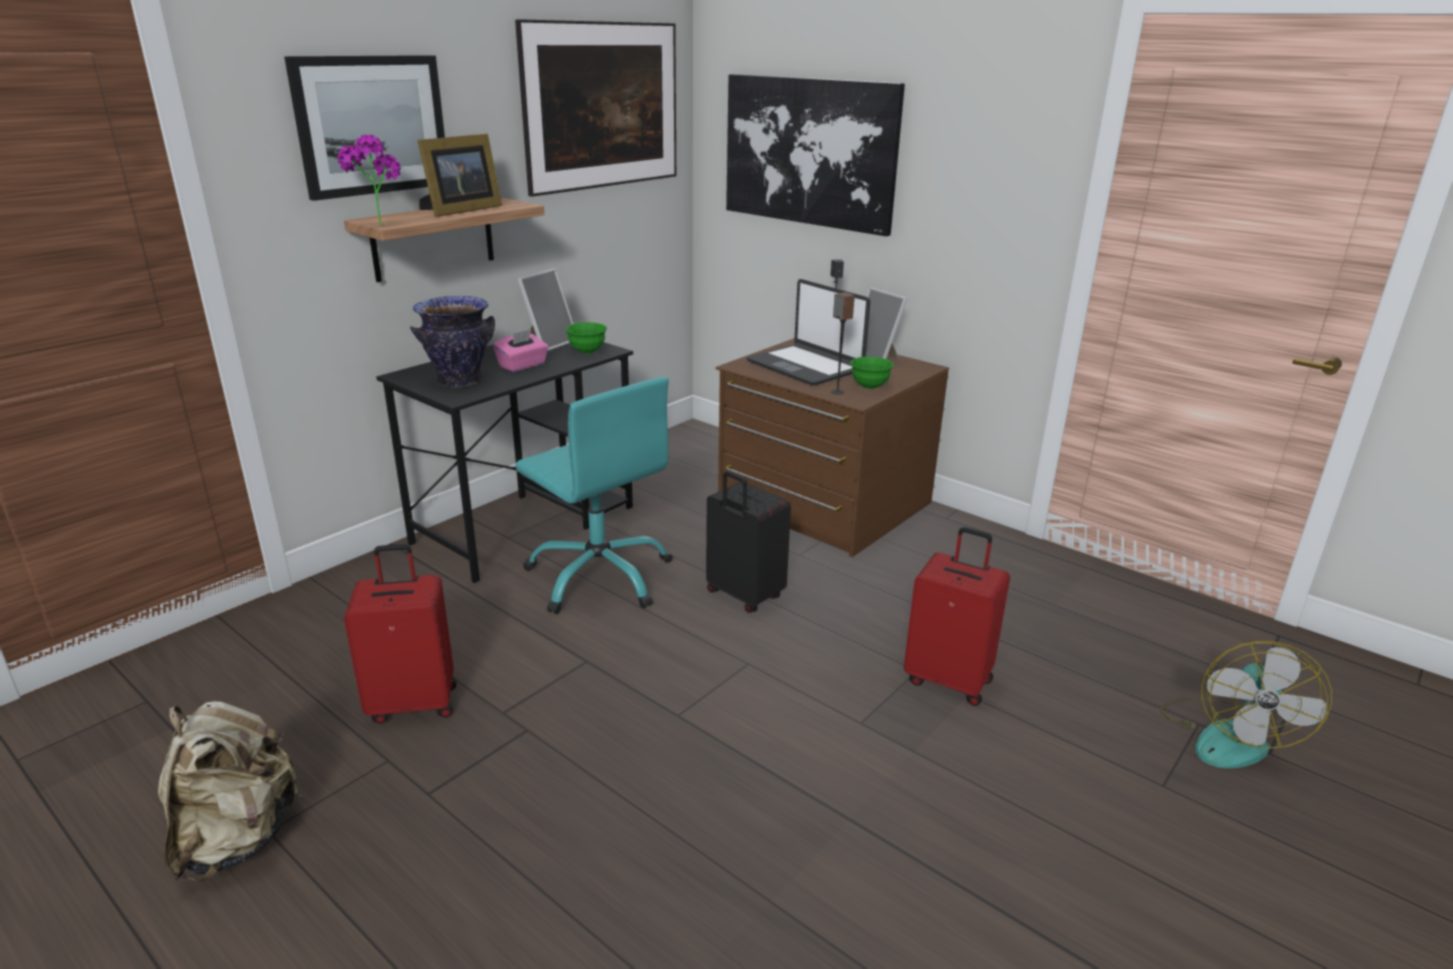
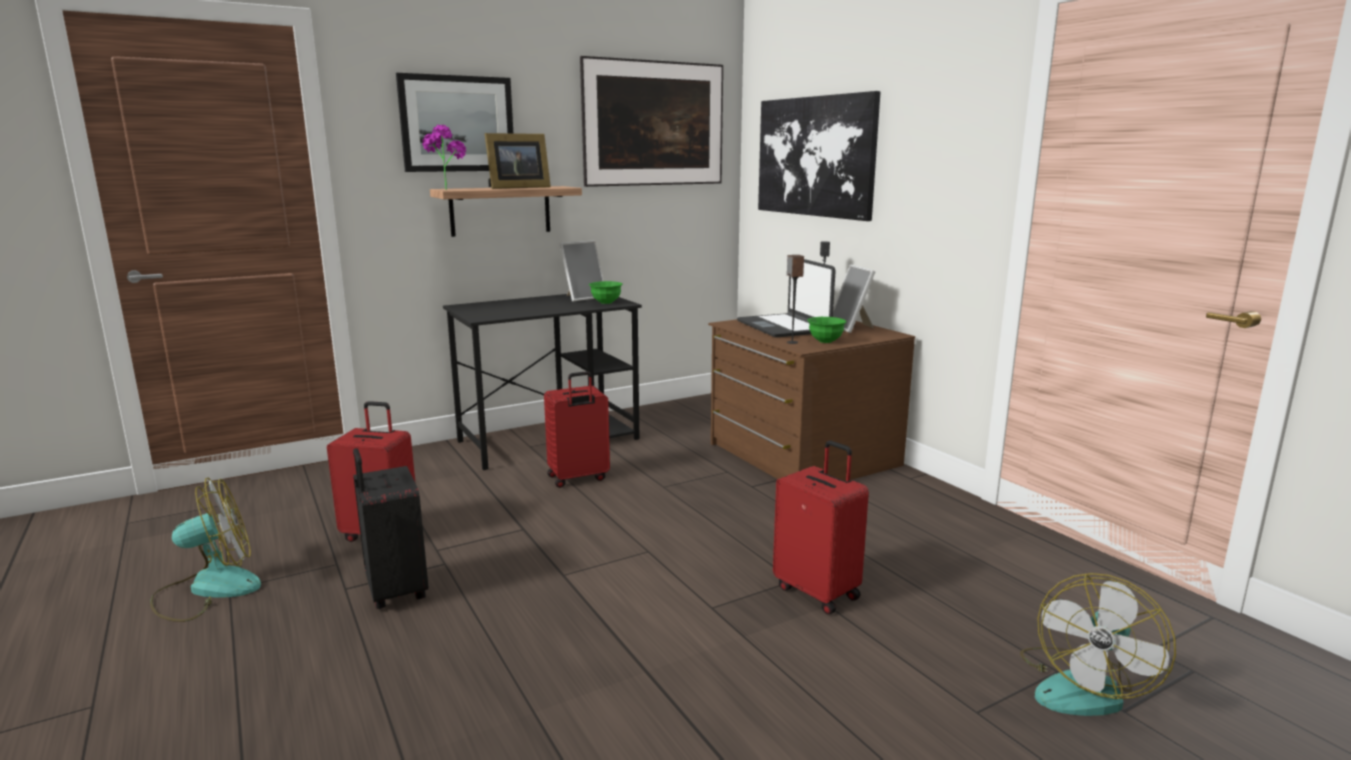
camera: 20 degrees right, 10 degrees down
(237, 838) = (208, 589): beige backpack -> fan
(460, 381) = (494, 311): vase -> none
(522, 366) = (548, 306): pink tissue box -> none
(600, 576) = (578, 478): turquoise office chair -> red suitcase
(743, 596) = (681, 506): black suitcase -> black suitcase (394, 591)

